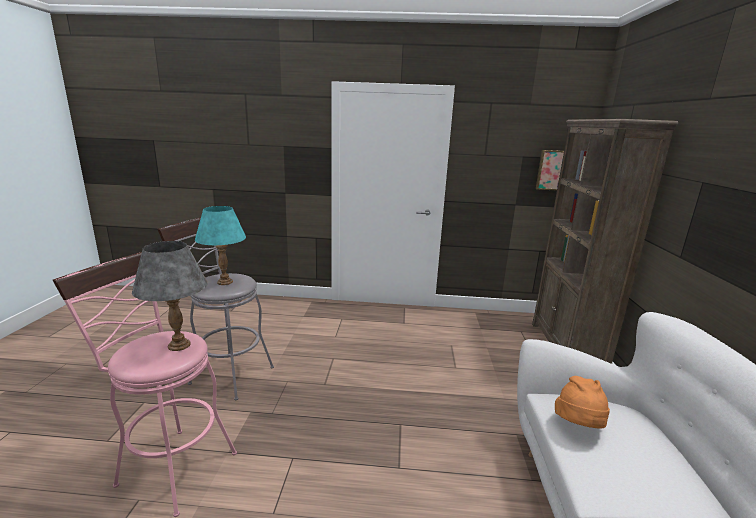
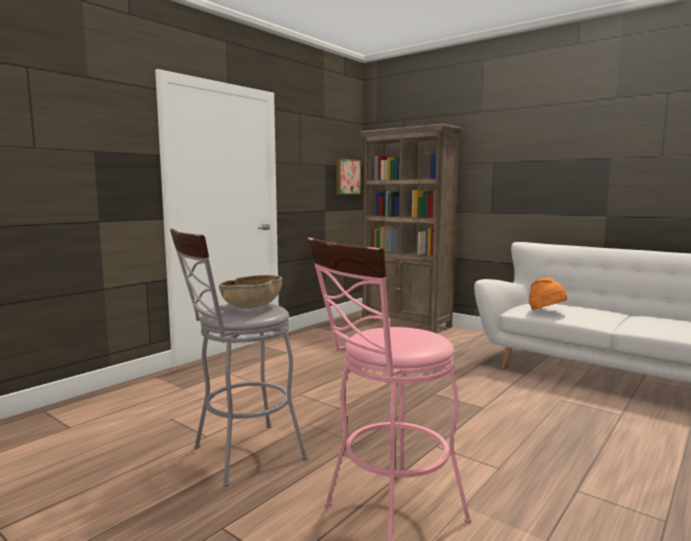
camera: 55 degrees left, 10 degrees down
(178, 345) = (406, 329): grey table lamp -> none
(225, 282) = (252, 307): turquoise table lamp -> brown bowl

